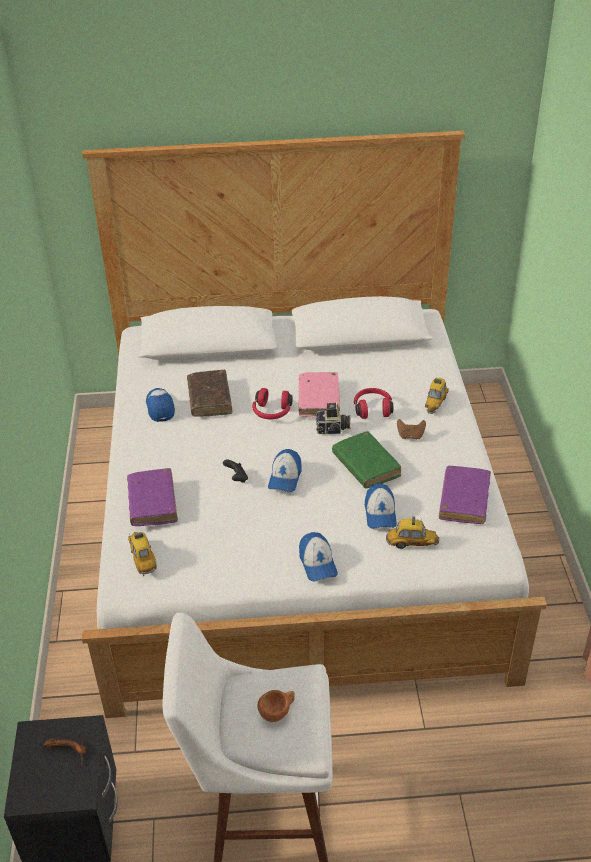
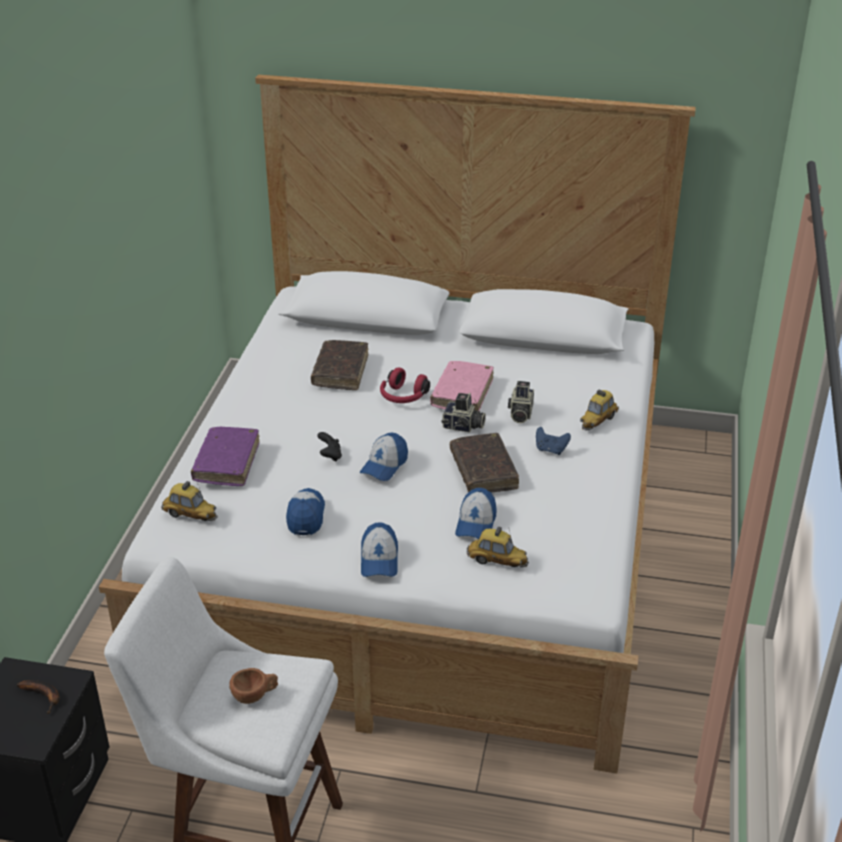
camera: 15 degrees right, 5 degrees down
(142, 558) = (190, 515): toy car -> toy car turned 120 degrees clockwise
(160, 407) = (283, 371): cap -> cap (306, 516)
(366, 466) = (483, 471): green book -> brown book
(372, 409) = (520, 413): red headphones -> camera
(410, 436) = (550, 450): brown game controller -> blue game controller
(464, 500) = (581, 529): purple book -> none

